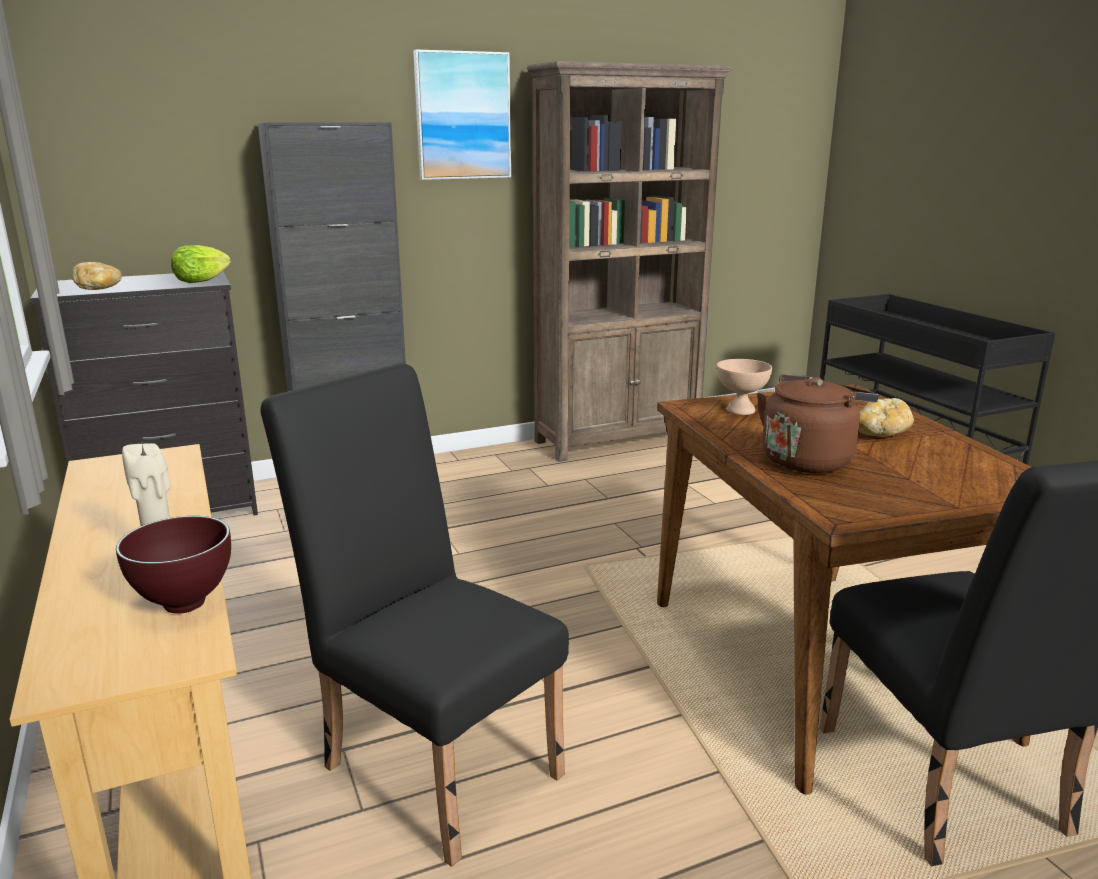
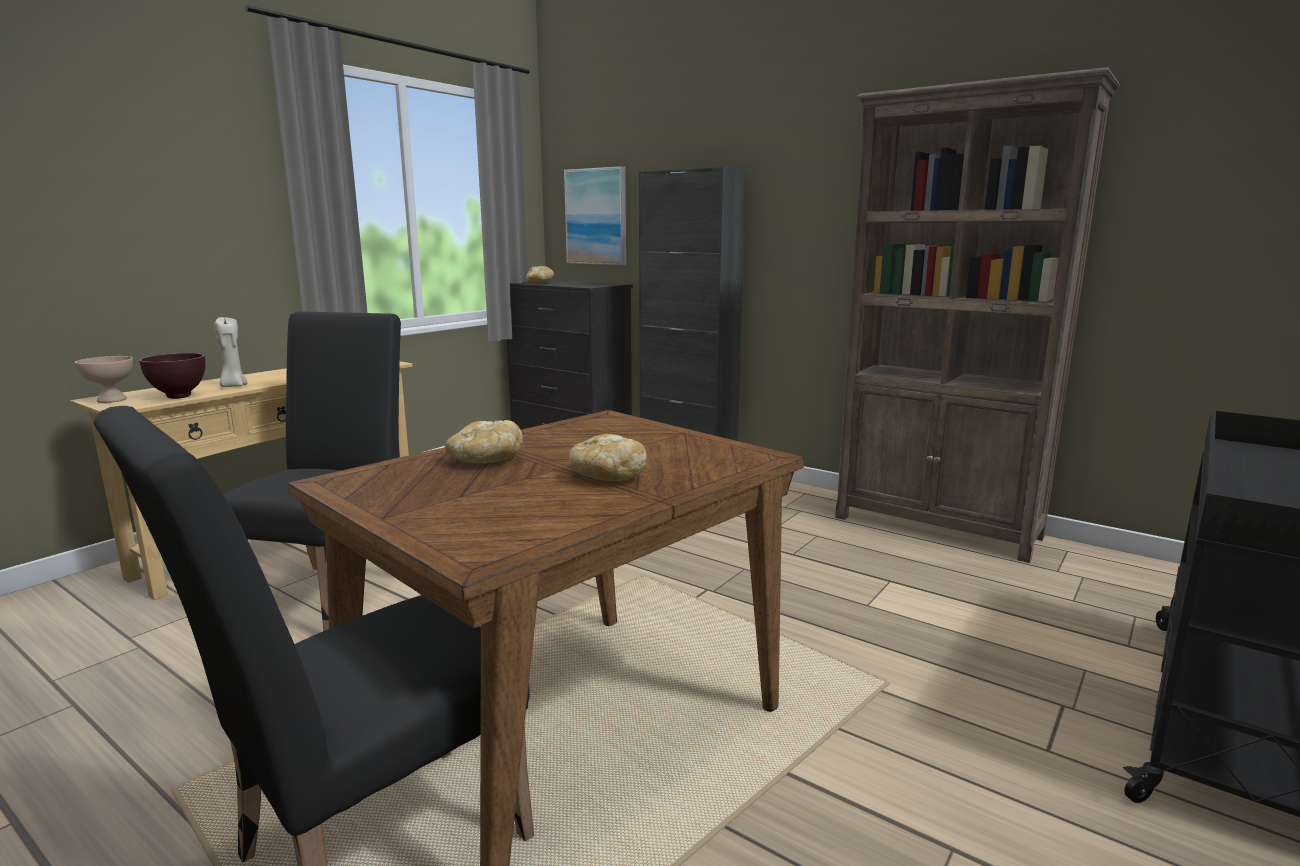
camera: 60 degrees right, 5 degrees down
(200, 281) = (589, 286): lettuce -> none
(463, 116) = (821, 160): picture -> picture (596, 217)
(740, 410) = (618, 430): beige bowl -> beige bowl (113, 400)
(809, 460) = (485, 461): brown kettle -> bread

